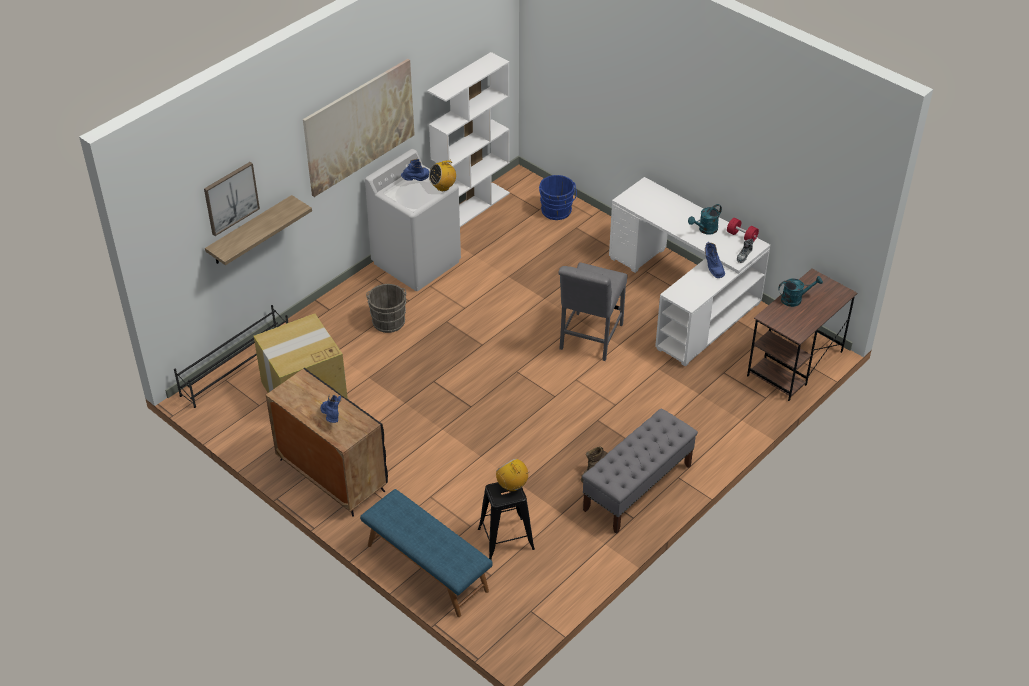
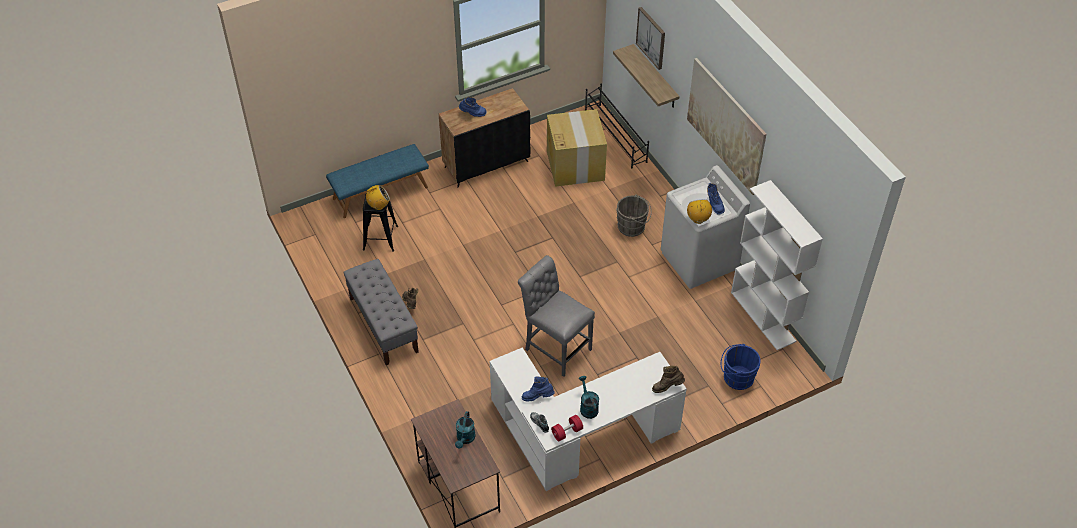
camera: 110 degrees right, 5 degrees up
(650, 187) = (667, 387): none -> brown boot

